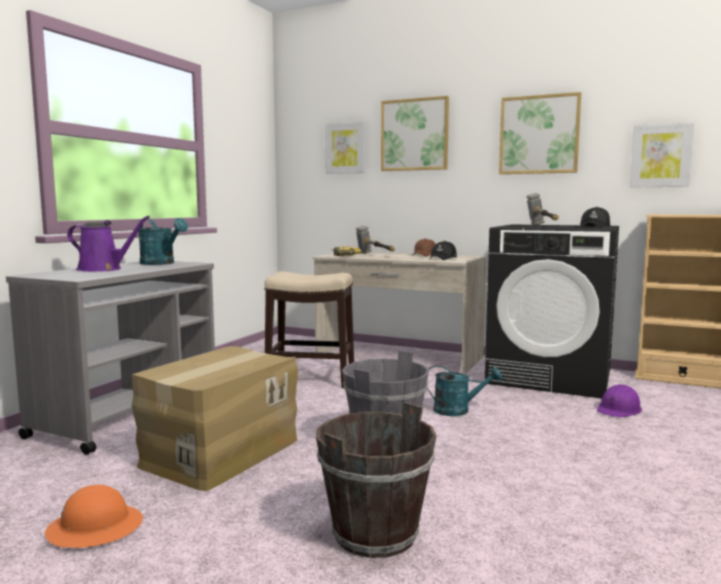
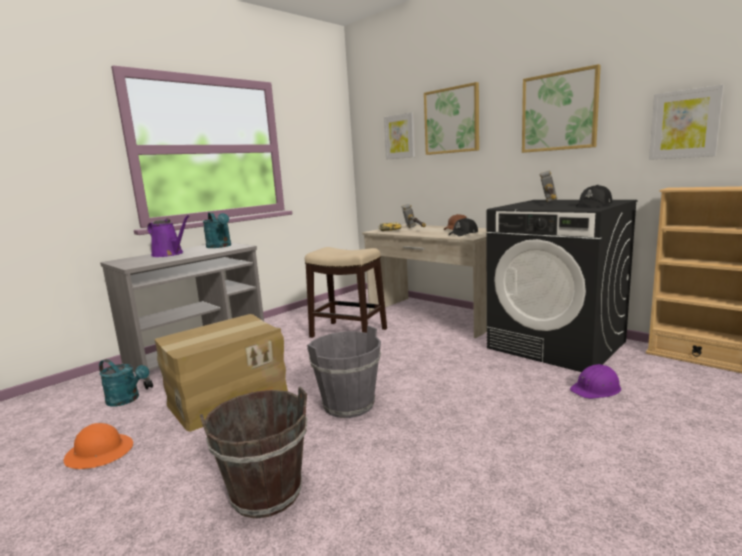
camera: 20 degrees right, 5 degrees up
(458, 410) = (439, 375): turquoise watering can -> turquoise watering can (127, 400)

